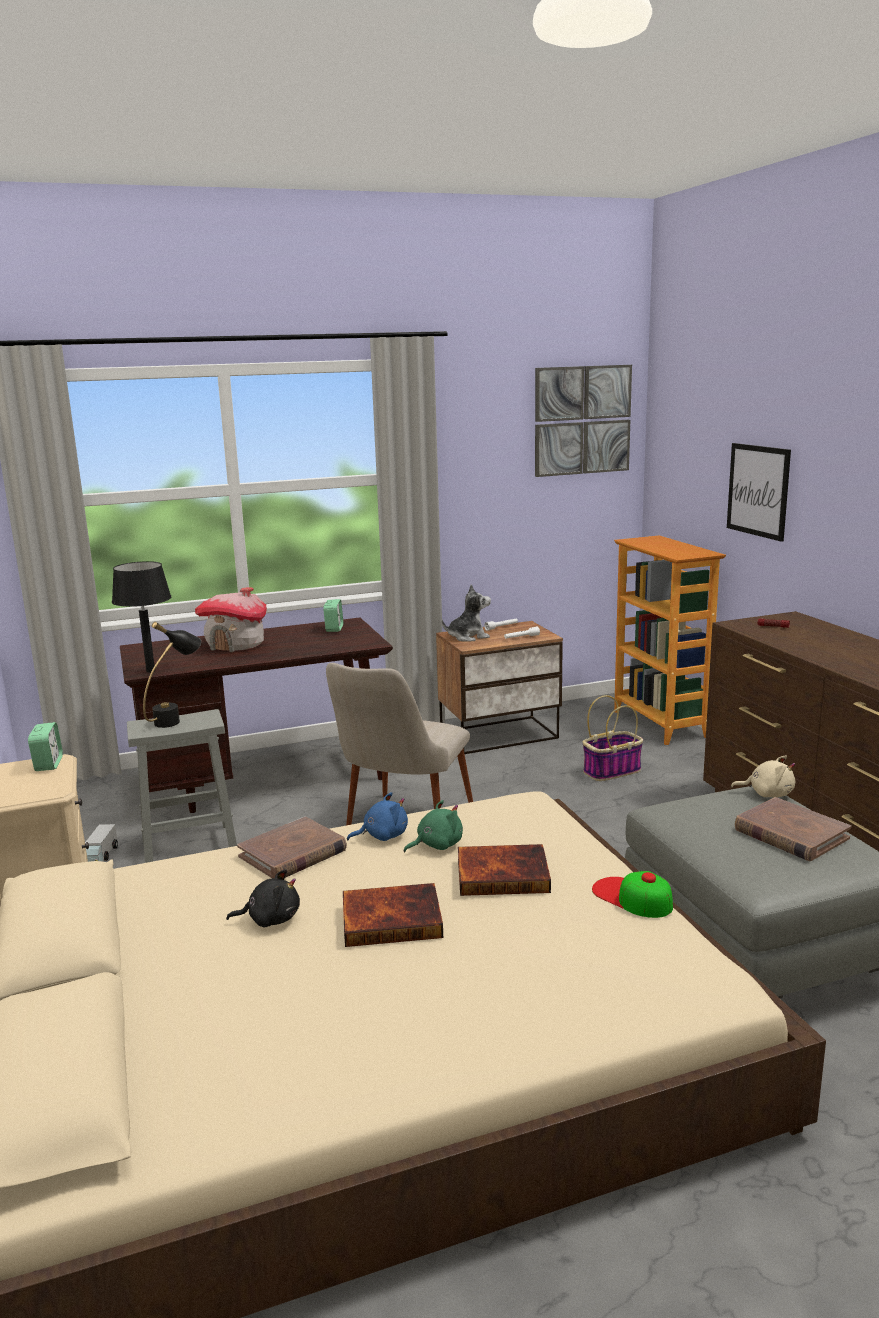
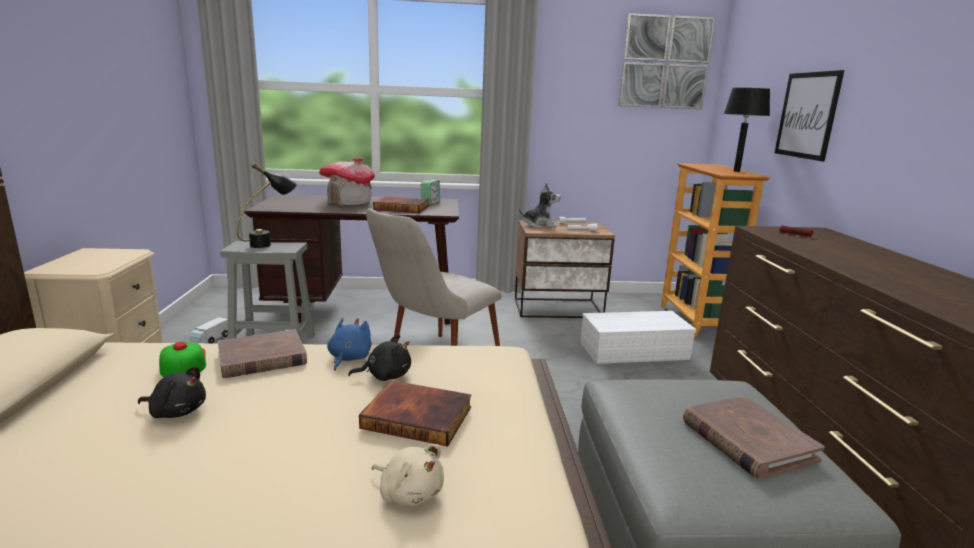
camera: 15 degrees right, 0 degrees up
(48, 764) = (125, 253): alarm clock -> none
(150, 671) = (269, 208): black table lamp -> black table lamp (736, 171)
(382, 836) = (349, 358): blue plush toy -> blue plush toy turned 75 degrees counterclockwise
(392, 919) = (273, 437): book -> book (402, 207)
(436, 845) = (385, 376): green plush toy -> black plush toy
(612, 771) = (634, 350): basket -> white storage box
(632, 897) = (527, 472): cap -> cap (182, 362)
(767, 794) = (741, 391): beige plush toy -> beige plush toy (409, 493)

